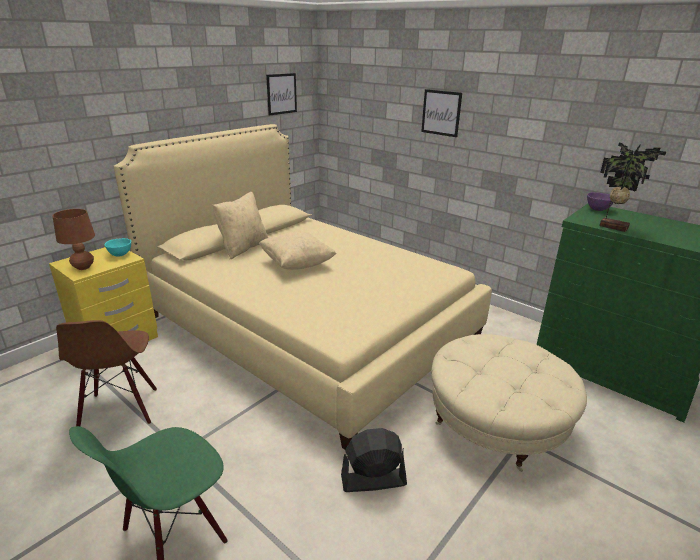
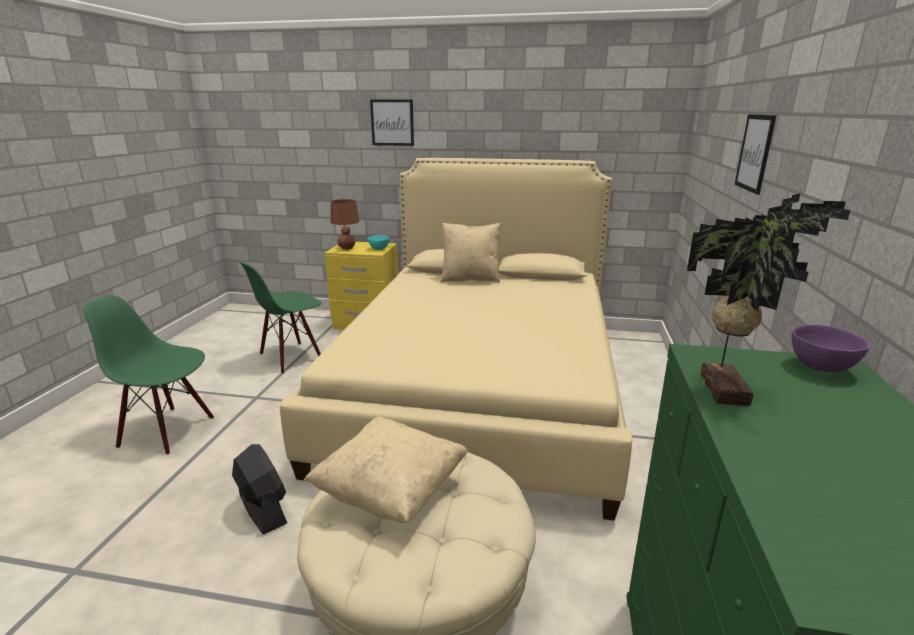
camera: 60 degrees right, 5 degrees down
(120, 409) = (290, 357): brown chair -> green chair
(281, 94) = (622, 127): picture -> picture (392, 122)
(297, 264) = (467, 304): beige pillow -> beige pillow (391, 491)

